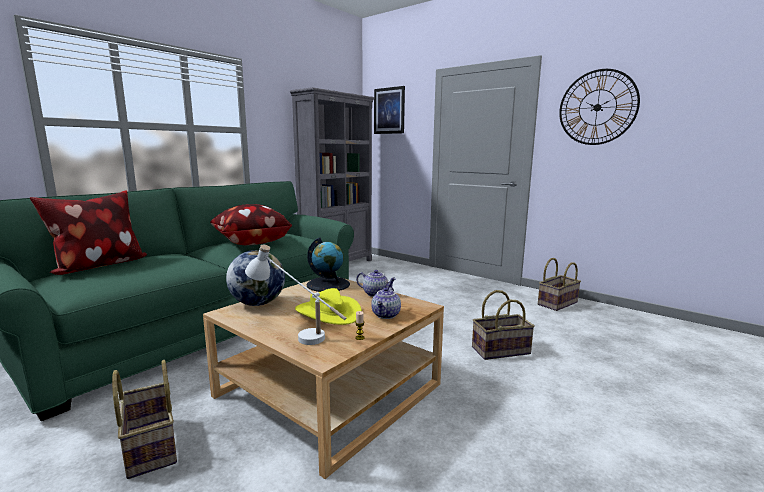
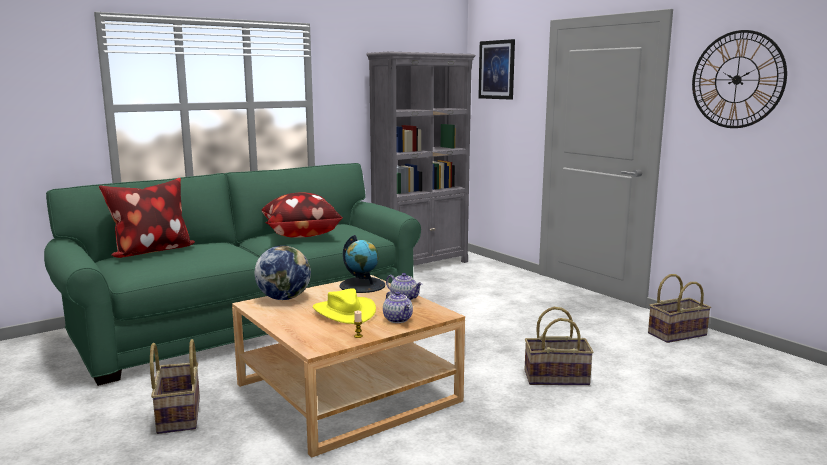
camera: 15 degrees right, 0 degrees up
(296, 334) = (304, 327): white table lamp -> none
(386, 315) = (398, 319): teapot -> teapot turned 60 degrees counterclockwise

